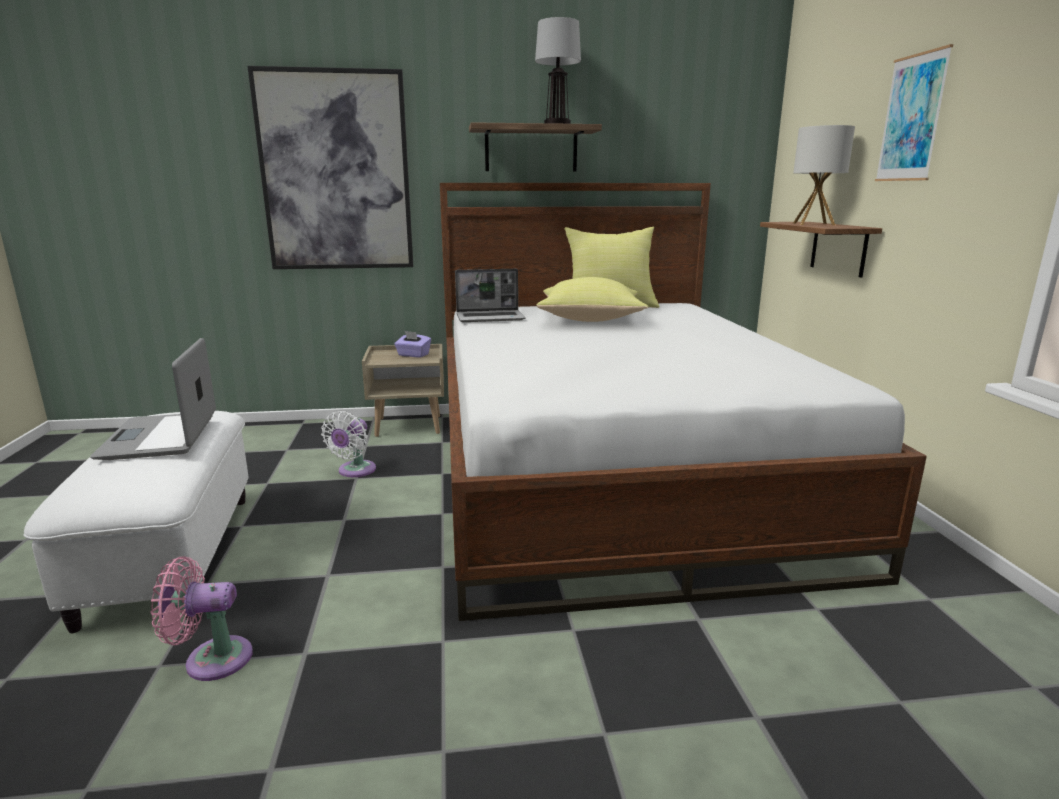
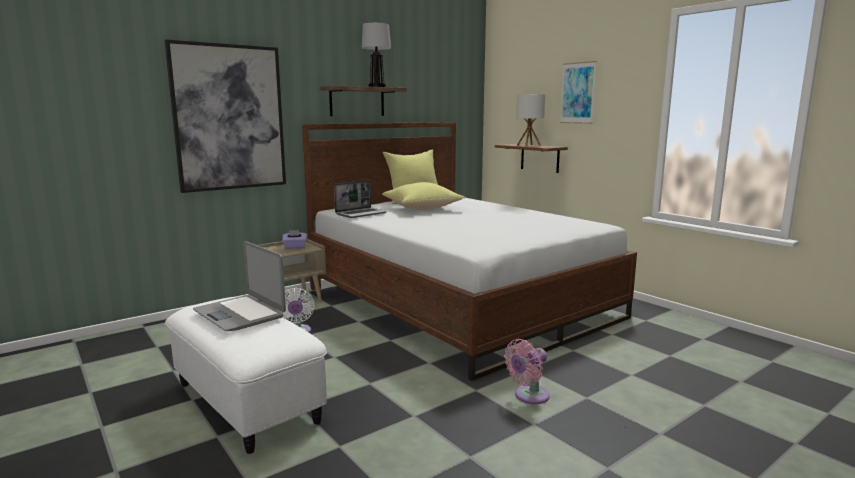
camera: 30 degrees left, 5 degrees down
(212, 659) = (366, 434): pink fan -> pink fan (528, 396)

